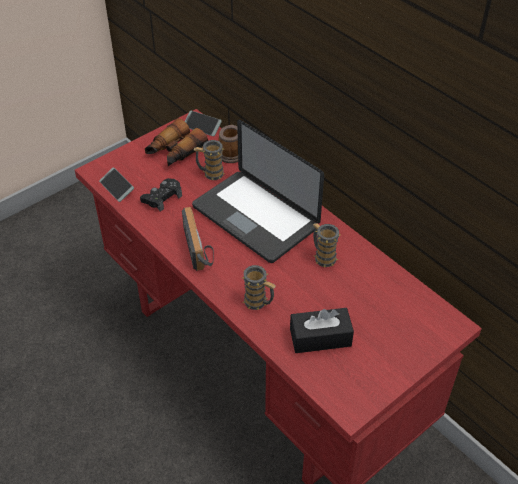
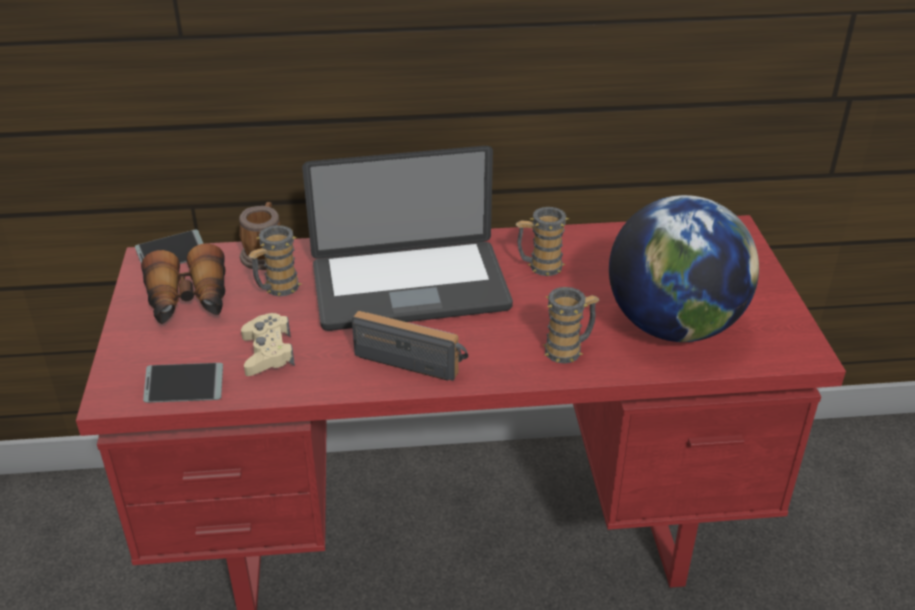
camera: 55 degrees left, 10 degrees down
(162, 198) = (268, 352): black game controller -> beige game controller
(320, 337) = (673, 326): black tissue box -> globe

